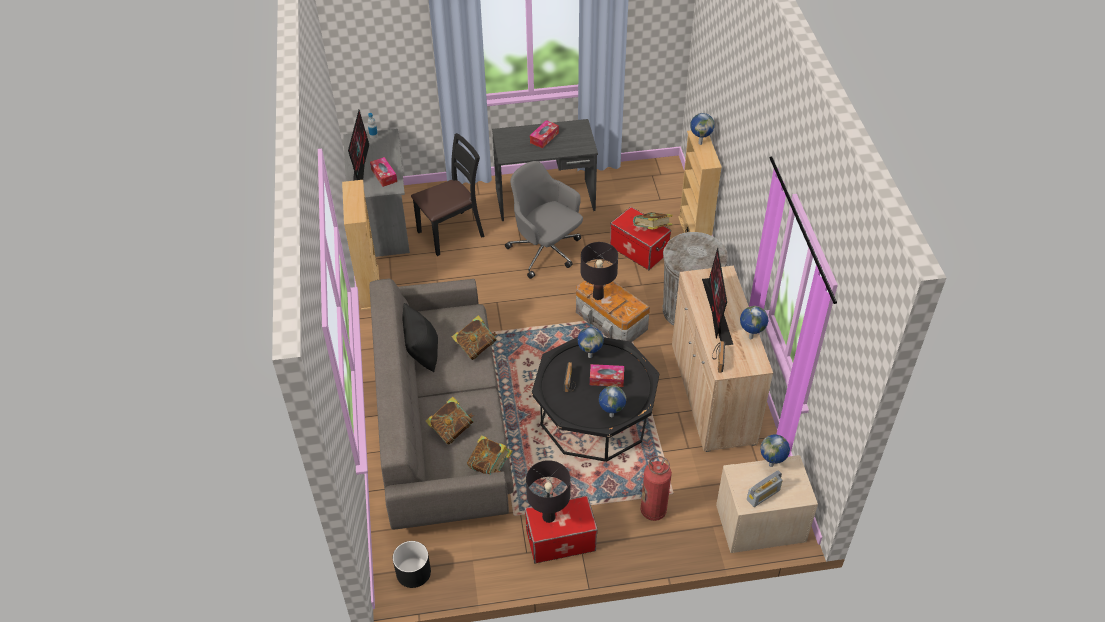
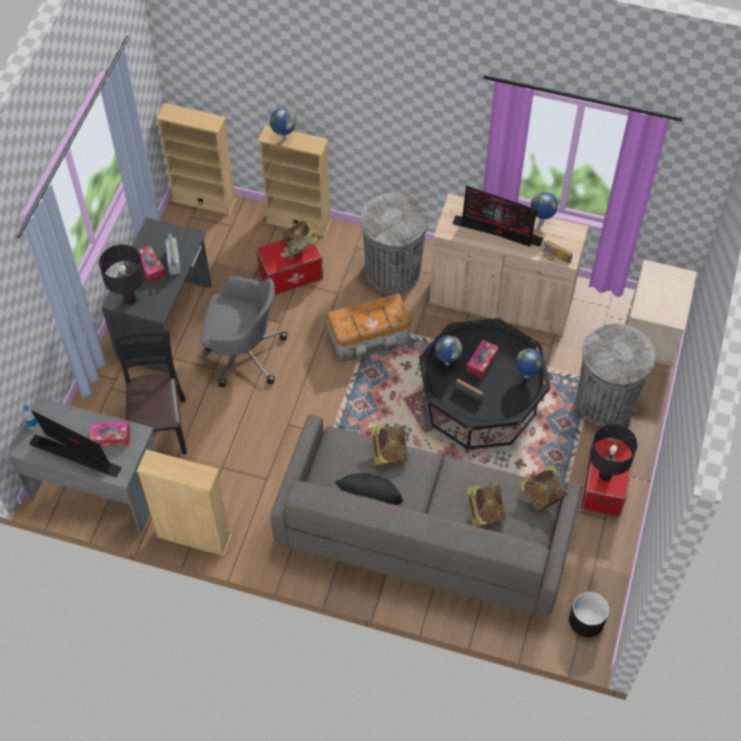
camera: 65 degrees left, 10 degrees up
(546, 252) = (243, 353): grey office chair -> grey office chair turned 150 degrees counterclockwise
(598, 296) = (363, 327): black table lamp -> black table lamp (130, 300)
(653, 510) = (605, 402): fire extinguisher -> grey trash can
(672, 175) = (204, 200): none -> beige bookcase
(763, 495) = (672, 303): radio -> radio (174, 261)
(771, 465) = (645, 283): globe -> none

